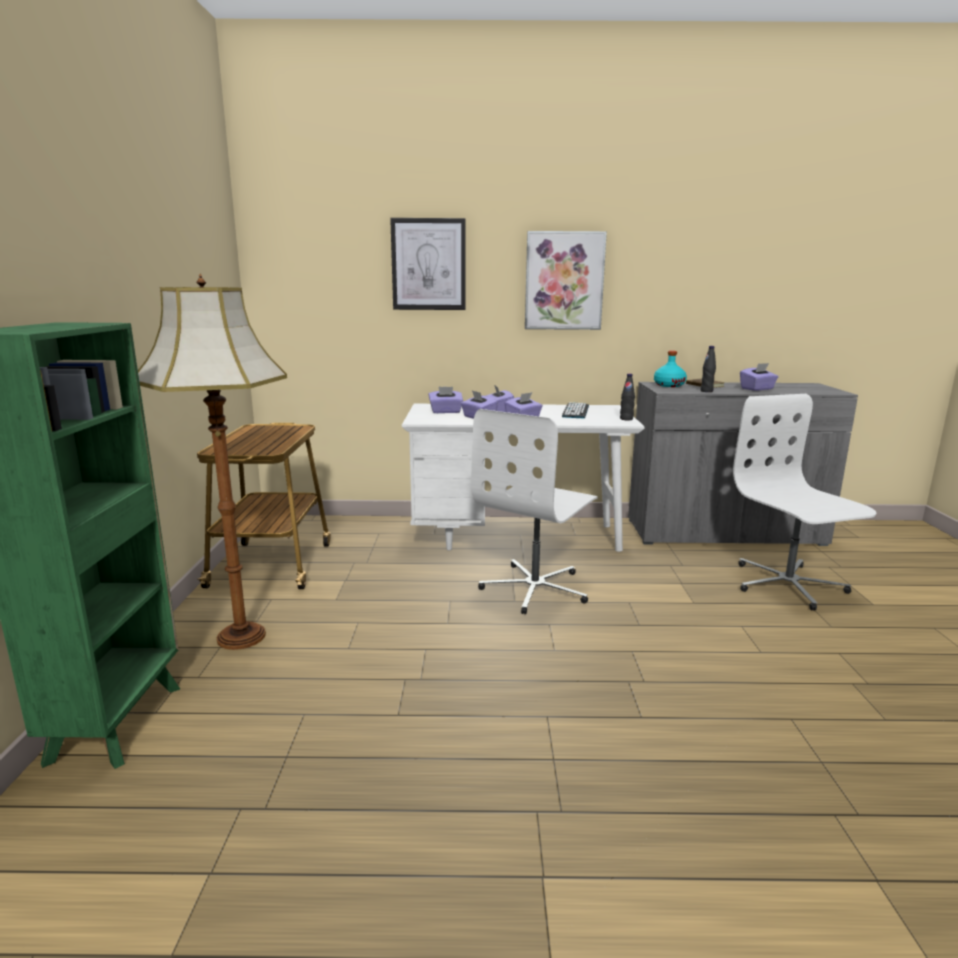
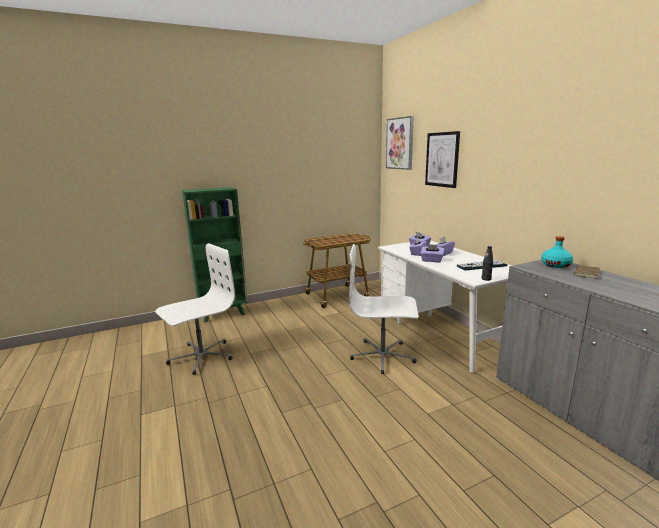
camera: 65 degrees right, 0 degrees up
(241, 636) = (280, 311): floor lamp -> none
(564, 281) = (509, 172): picture -> picture (400, 143)
(706, 391) = (556, 276): black bottle -> none
(757, 389) = (621, 289): purple tissue box -> none
(787, 585) = (519, 460): white office chair -> white office chair (201, 356)

